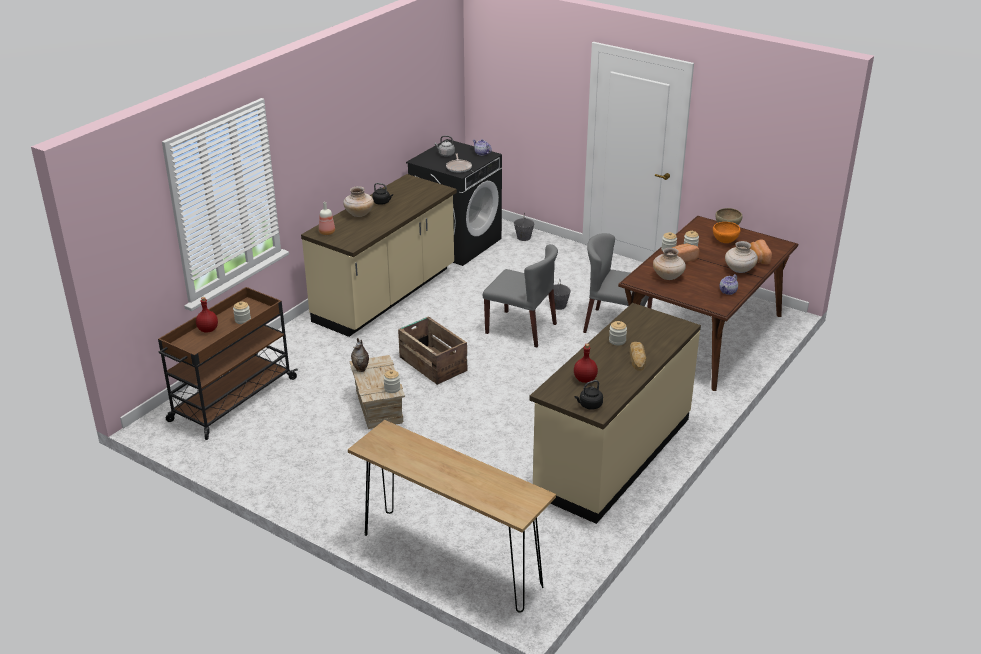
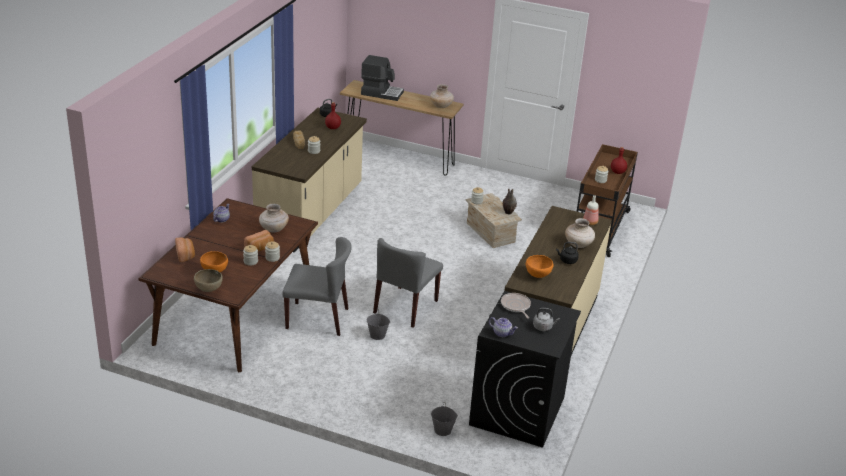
camera: 165 degrees right, 0 degrees up
(420, 193) = (538, 275): none -> orange bowl
(432, 363) = (468, 268): crate -> none
(480, 485) = (382, 93): none -> coffee machine
(521, 328) = (405, 307): grey chair -> grey chair turned 75 degrees counterclockwise
(739, 270) = (206, 241): beige vase -> beige vase (441, 106)

